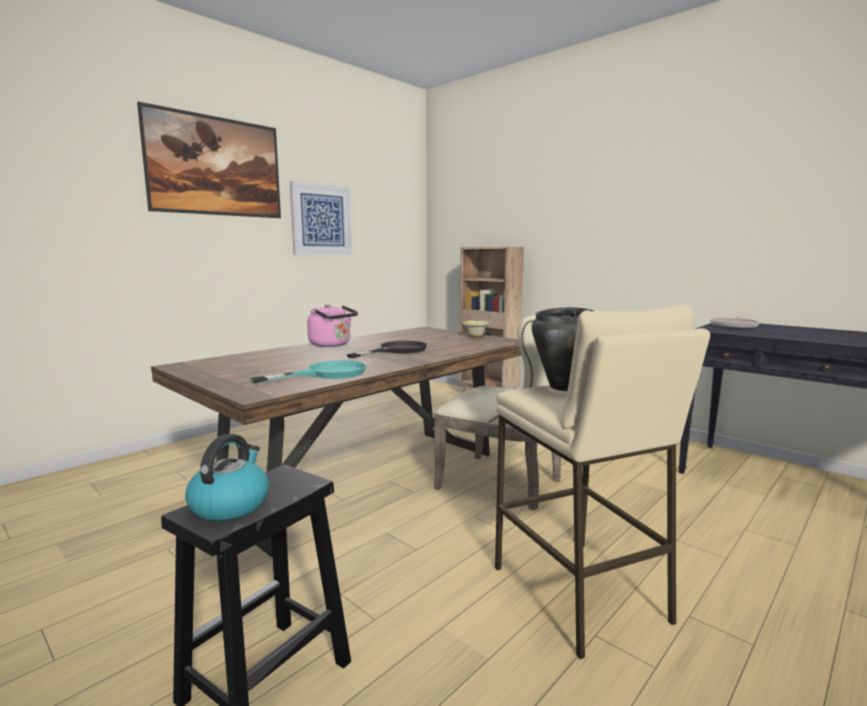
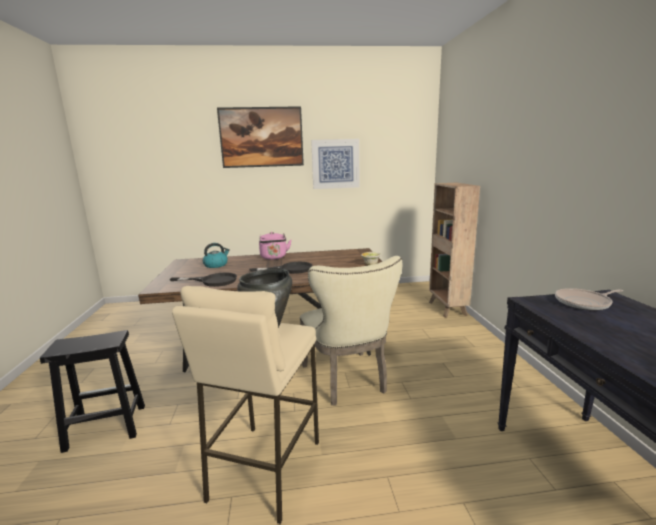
camera: 40 degrees right, 5 degrees up
(230, 505) = (74, 343): kettle -> kettle (216, 265)
(326, 374) = (213, 281): turquoise frying pan -> black frying pan

